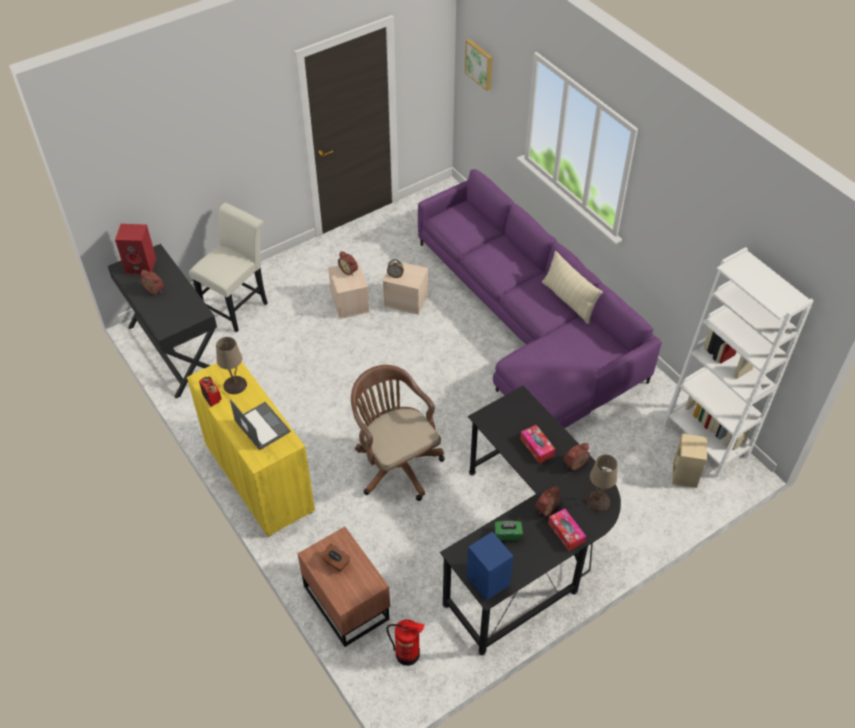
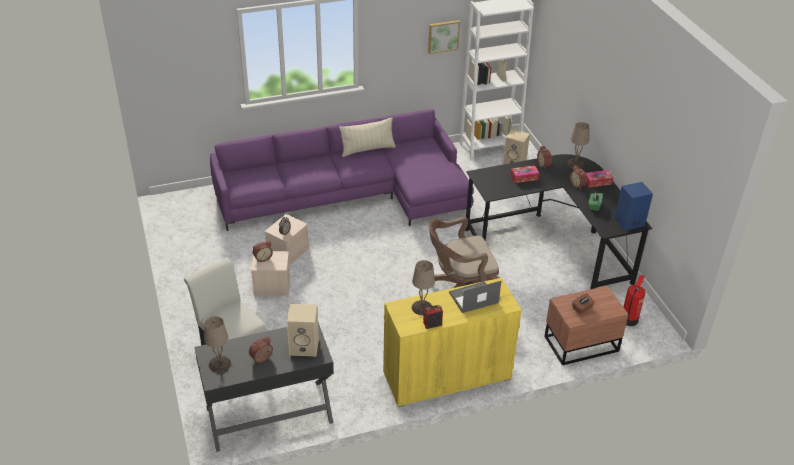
camera: 75 degrees left, 10 degrees down
(141, 265) = (219, 364): red speaker -> beige table lamp
(175, 315) = (305, 346): none -> beige speaker
(480, 64) = (169, 65): picture -> picture (443, 36)

